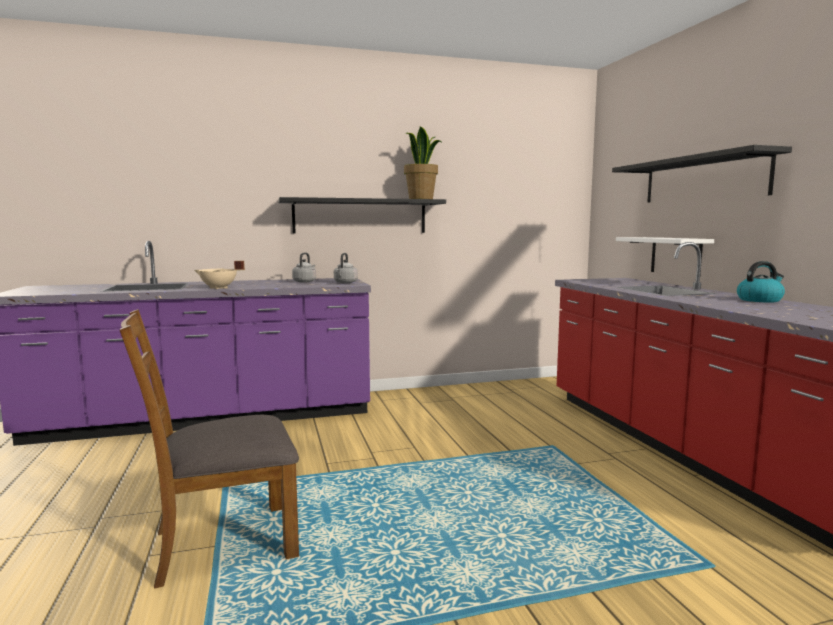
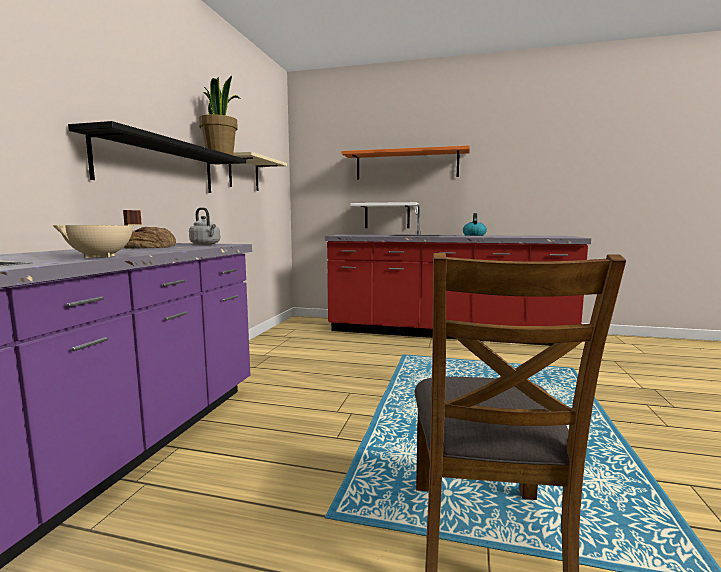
camera: 60 degrees left, 0 degrees up
(305, 281) = (150, 246): grey kettle -> bread
(483, 208) = (243, 174): none -> beige shelf
(703, 179) = (406, 165): black shelf -> orange shelf

